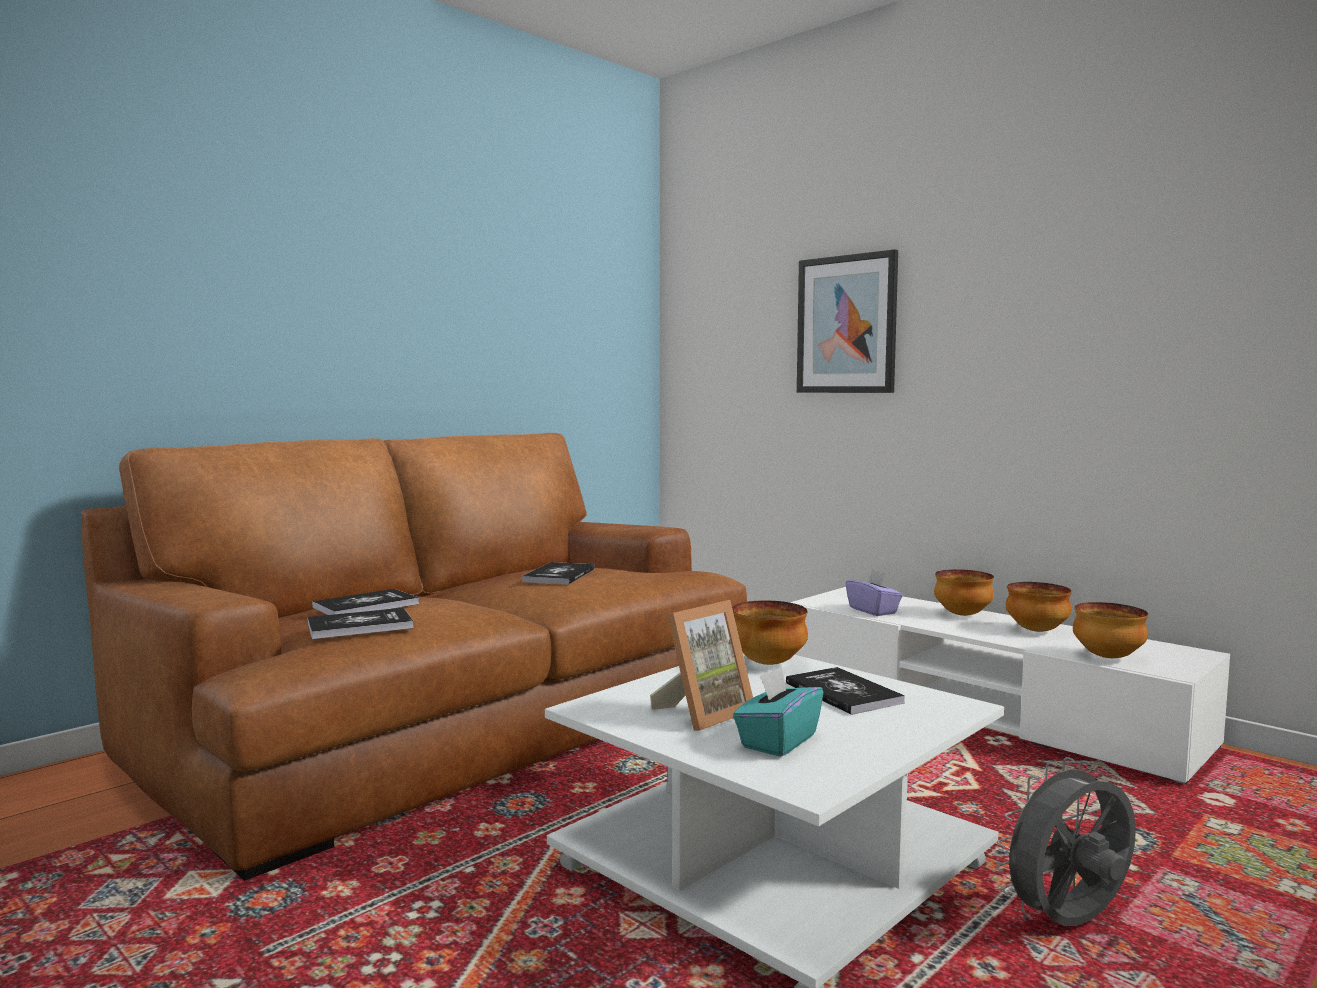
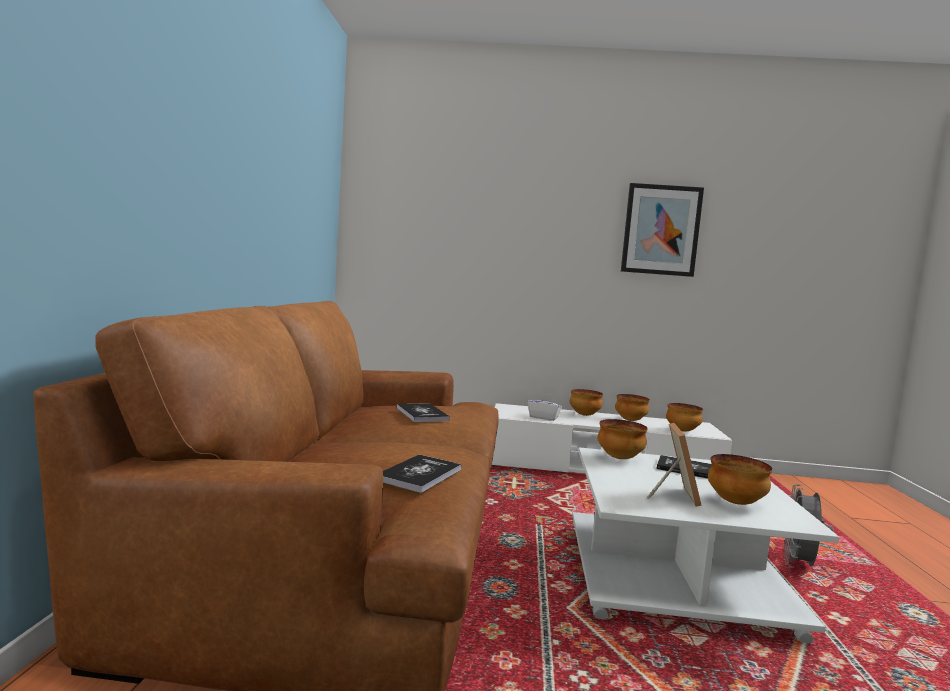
camera: 40 degrees left, 0 degrees up
(366, 606) = (367, 457): book -> none
(777, 741) = (736, 503): turquoise tissue box -> bowl
(846, 324) = (500, 238): picture -> picture (661, 230)
(873, 611) = (543, 417): purple tissue box -> white tissue box

